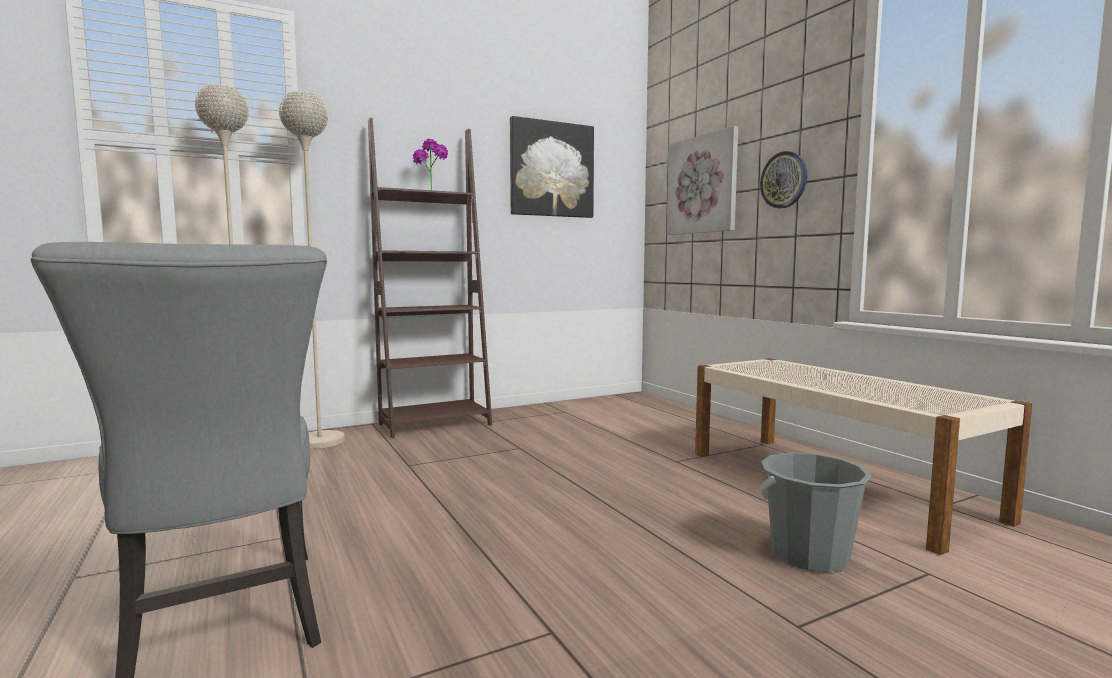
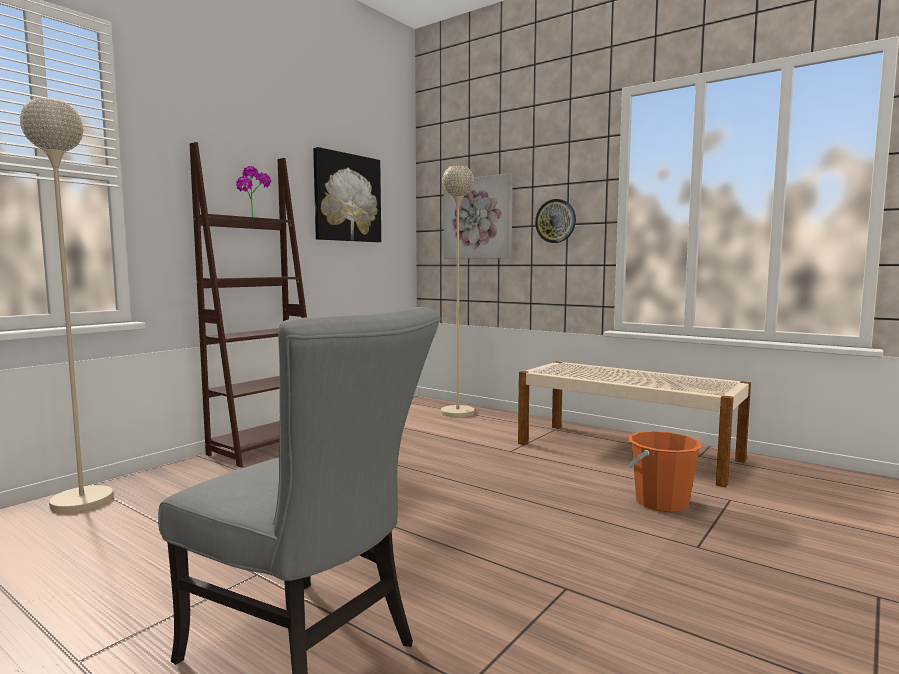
camera: 25 degrees left, 0 degrees up
(319, 442) = (164, 482): beige floor lamp -> beige floor lamp (457, 413)
(809, 556) = (661, 502): grey bucket -> orange bucket

